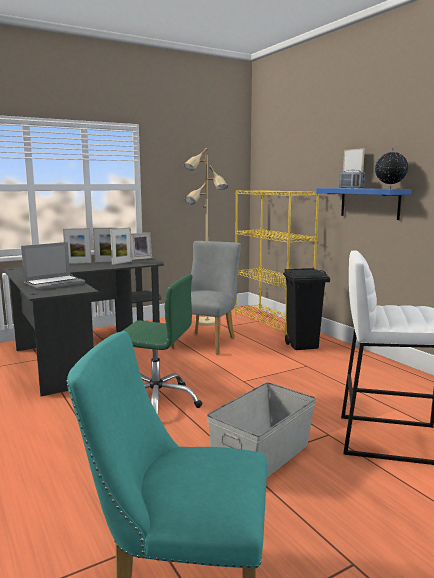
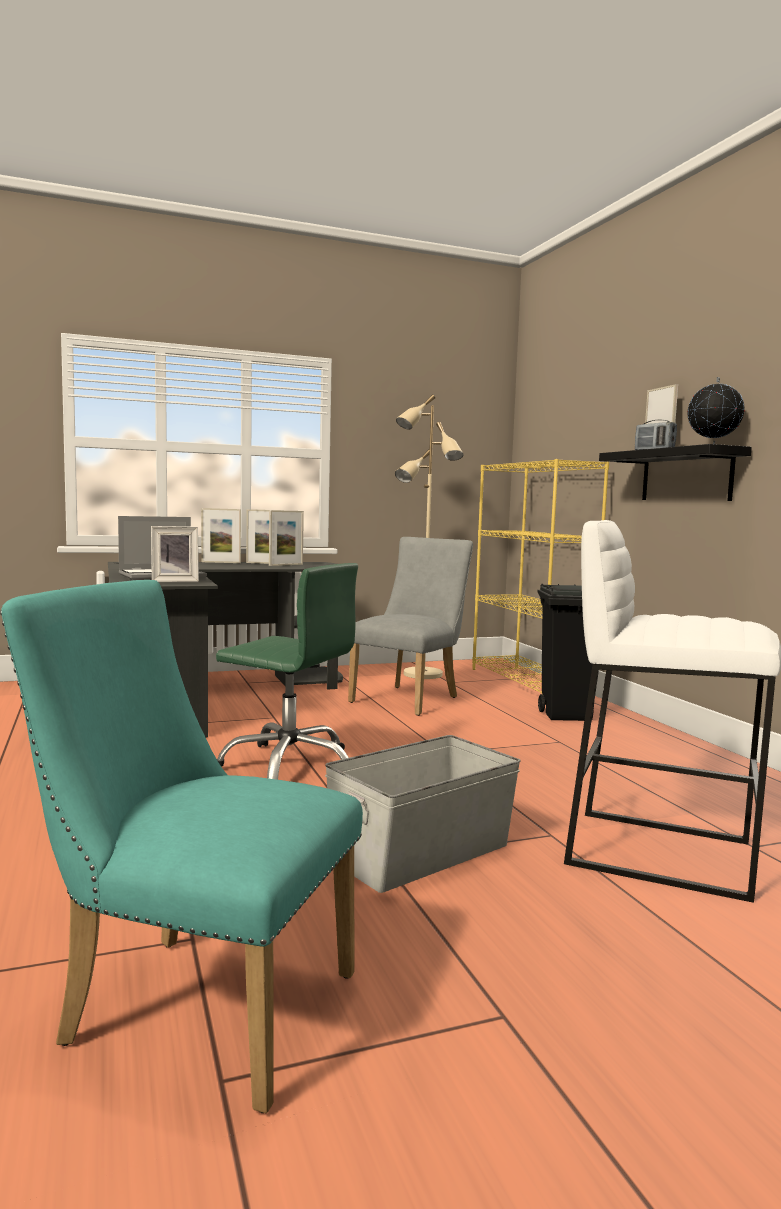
camera: 10 degrees right, 5 degrees down
(140, 258) = (319, 563): picture frame -> picture frame (175, 581)
(369, 203) = (686, 476): blue shelf -> black shelf

